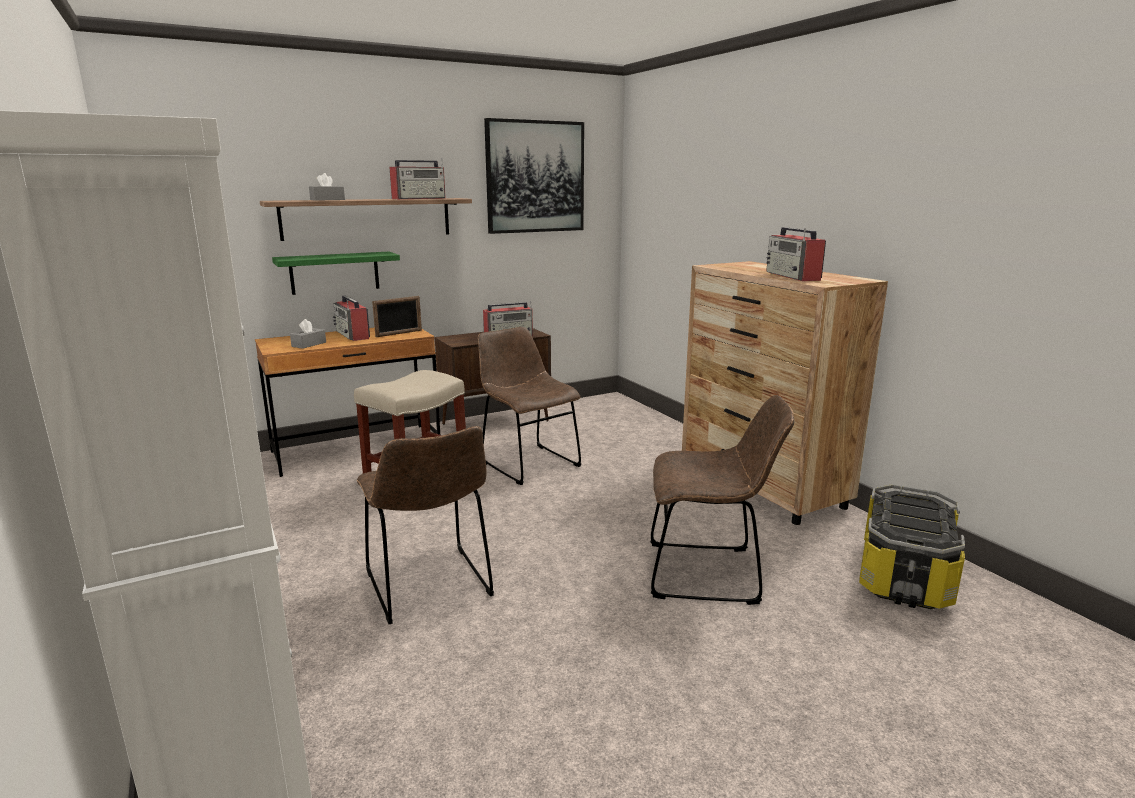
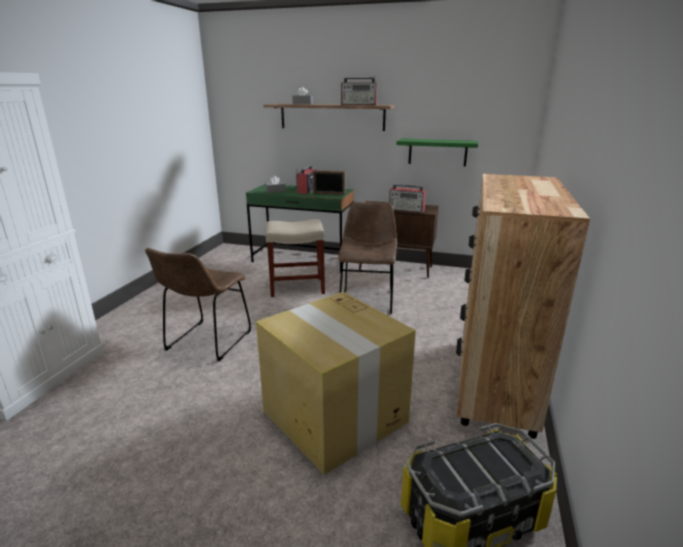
camera: 45 degrees right, 5 degrees up
(334, 272) = (310, 150): green shelf -> green shelf (437, 152)
(357, 449) = (303, 260): brown desk -> green desk
(535, 177) = (459, 89): picture -> none
(709, 573) = (336, 417): brown chair -> cardboard box
(793, 276) = (511, 196): radio -> none

